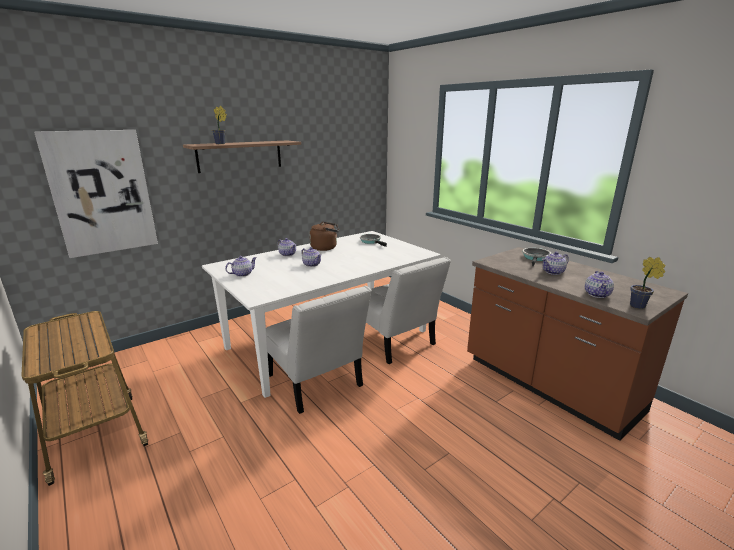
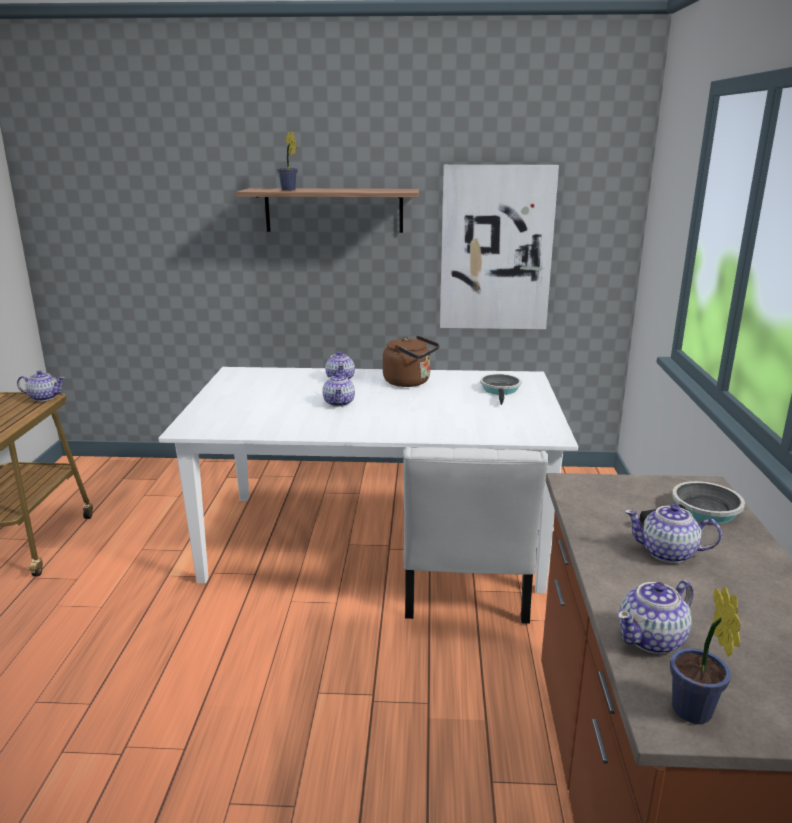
camera: 40 degrees right, 0 degrees up
(102, 193) = (144, 247): picture -> picture (496, 249)
(242, 274) = (235, 391): teapot -> teapot (44, 397)
(316, 384) = (274, 596): white chair -> none

